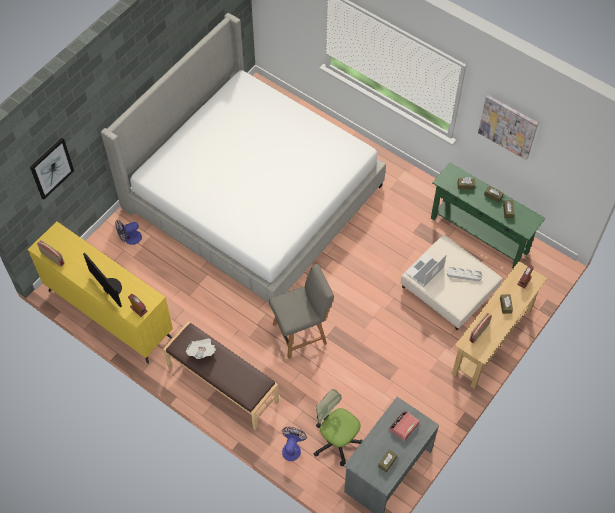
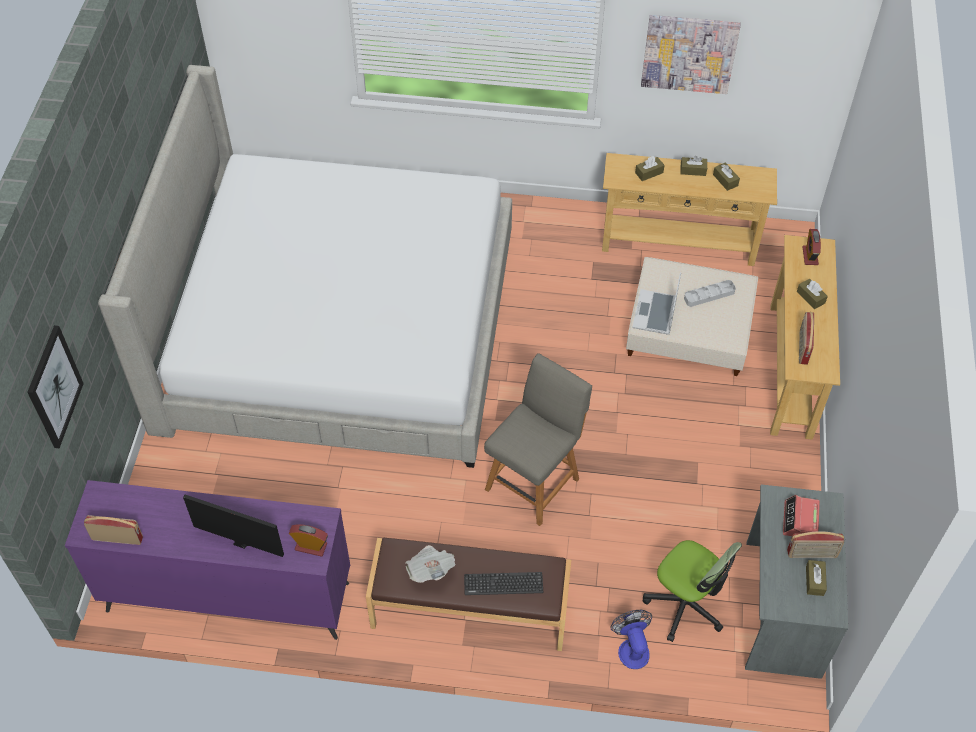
camera: 30 degrees left, 5 degrees down
(109, 313) = (227, 596): yellow dresser -> purple dresser
(129, 238) = (190, 472): fan -> none
(233, 378) = (503, 584): none -> keyboard
(337, 441) = (685, 604): office chair -> office chair turned 150 degrees counterclockwise
(396, 448) = (812, 554): none -> radio
(479, 235) = (678, 244): green console table -> beige console table

